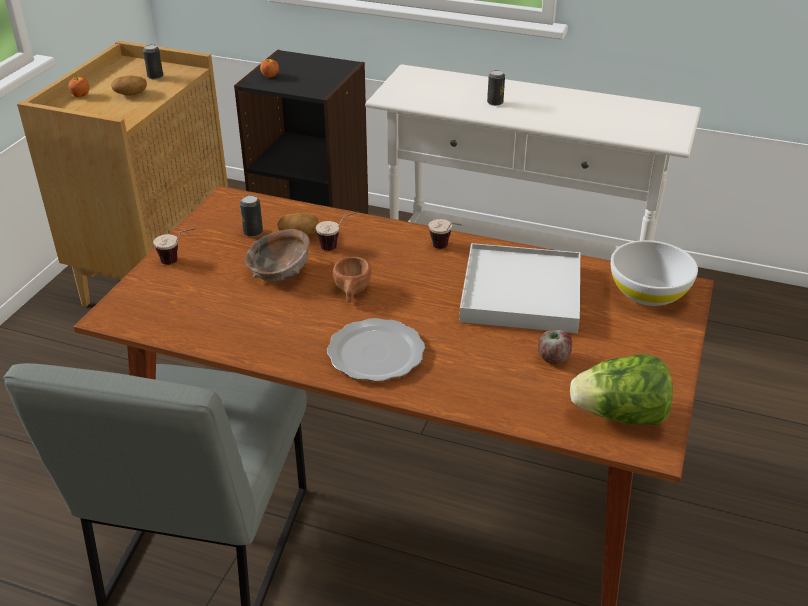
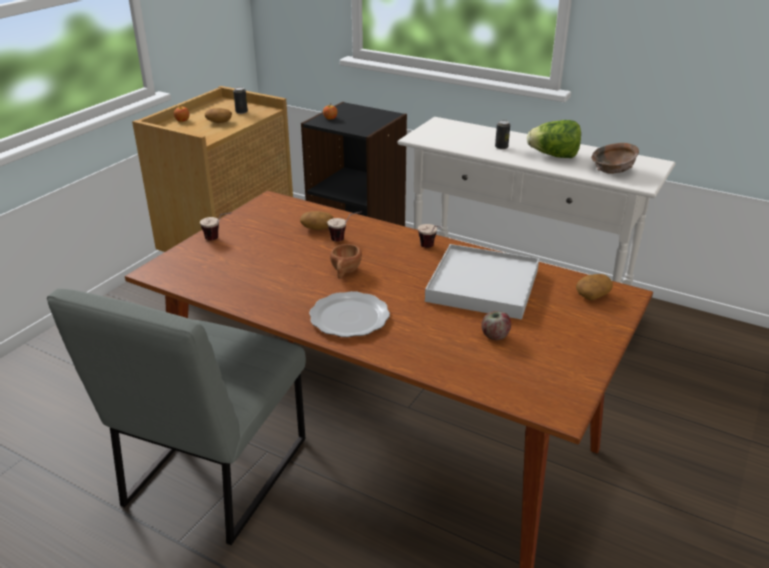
camera: 10 degrees right, 5 degrees down
(253, 232) = (282, 224): can -> none
(280, 271) = (293, 253): brown bowl -> brown bowl (613, 170)
(620, 415) = (539, 385): lettuce -> lettuce (554, 156)
(648, 292) = (592, 295): white bowl -> potato

